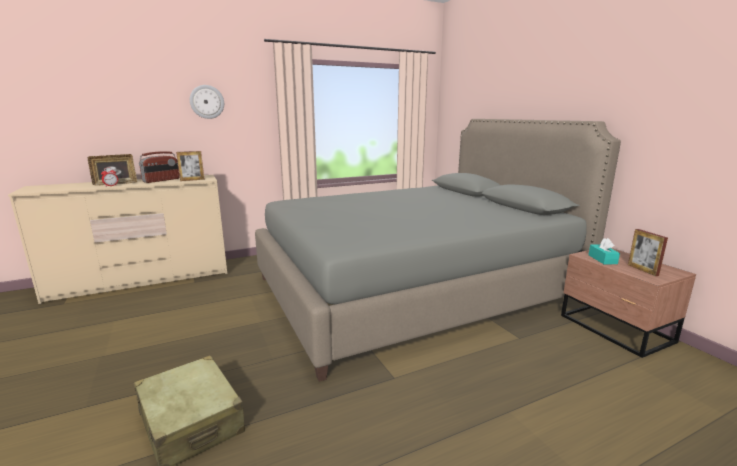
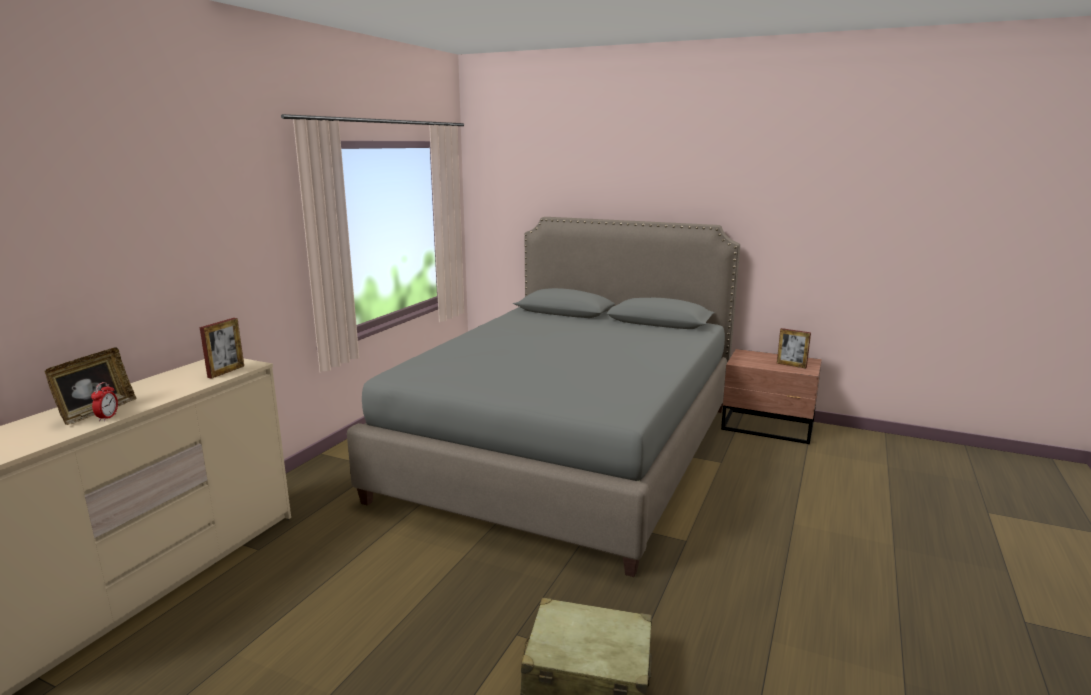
camera: 40 degrees left, 0 degrees up
(161, 180) = (168, 385): radio -> none
(207, 102) = (197, 226): wall clock -> none
(602, 259) = (754, 363): turquoise tissue box -> none

